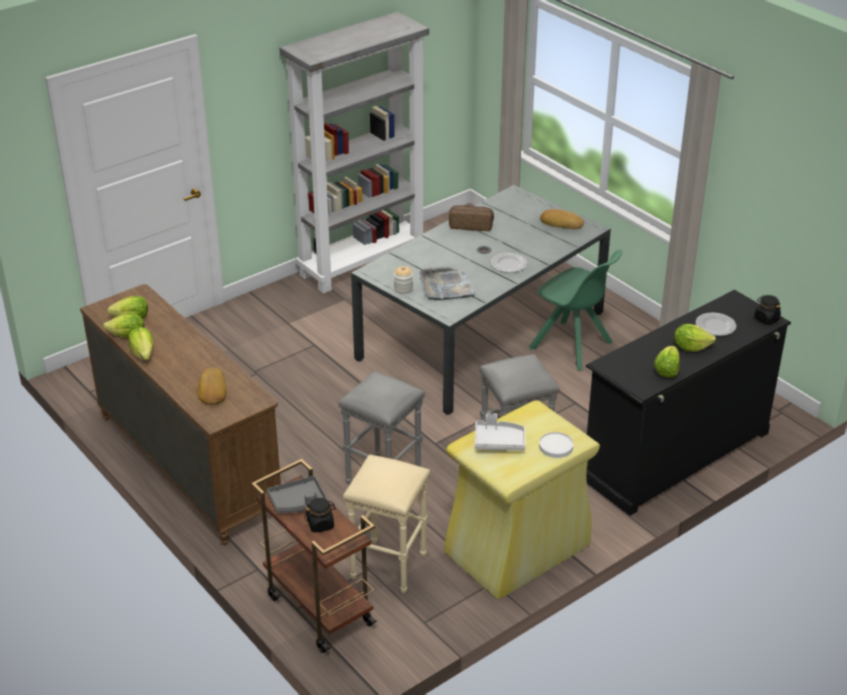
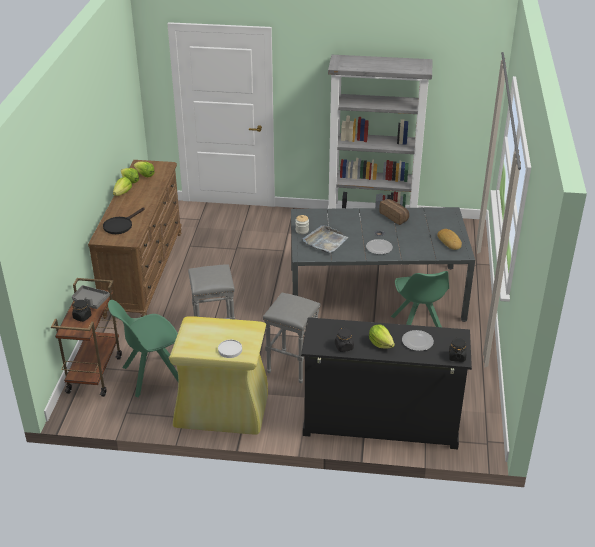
camera: 45 degrees right, 0 degrees up
(211, 390) = (120, 225): bread -> black frying pan
(386, 566) = (151, 375): beige stool -> green chair
(499, 441) = (208, 329): grey tray -> none
(667, 370) = (344, 347): lettuce -> black jar

